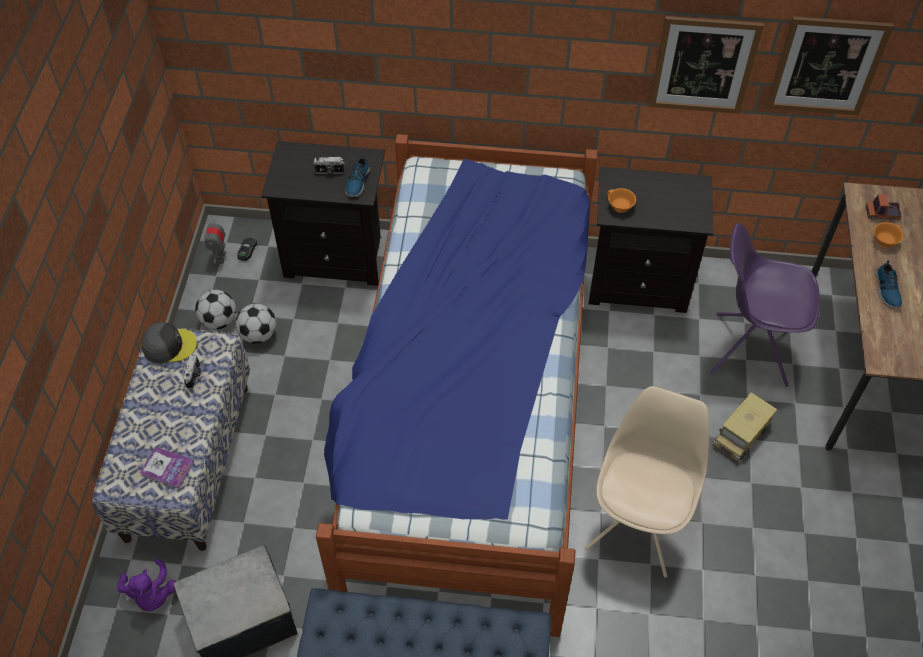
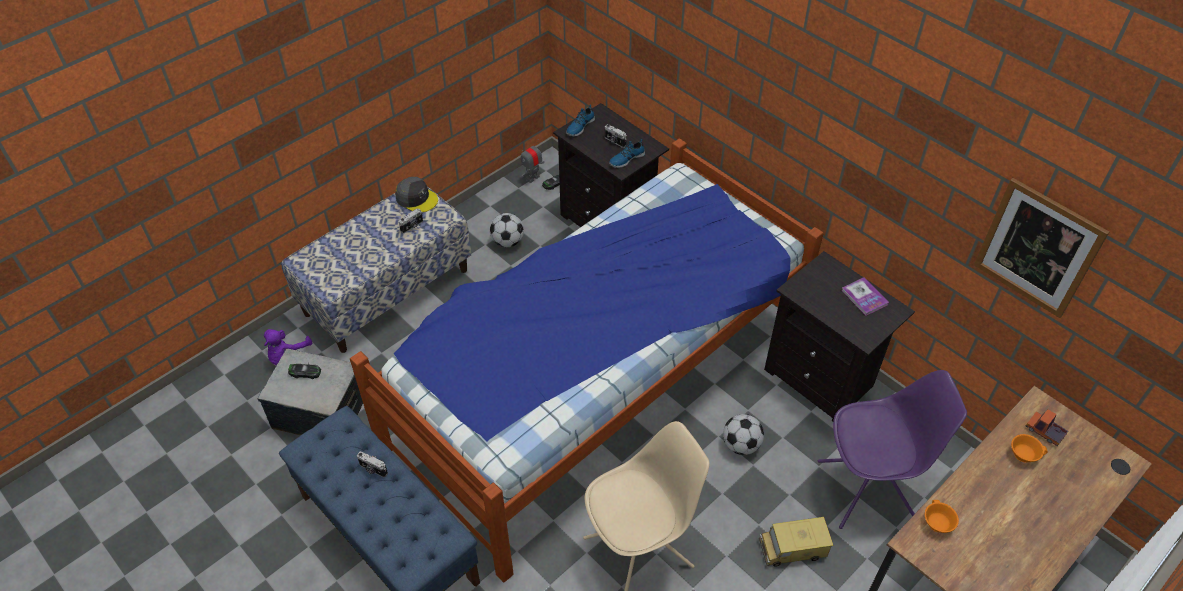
camera: 40 degrees right, 5 degrees down
(167, 468) = (340, 271): book -> book (864, 297)
(219, 320) = (492, 217): football -> football (741, 445)
(219, 591) = (305, 373): none -> toy car
(403, 625) = (373, 469): none -> camera
(619, 206) = (808, 287): orange cup -> orange cup (936, 522)
(703, 65) = (926, 191): picture -> none
(749, 348) = (868, 489): purple chair -> purple chair turned 120 degrees clockwise
(886, 290) = (980, 493): shoe -> shoe (579, 126)

